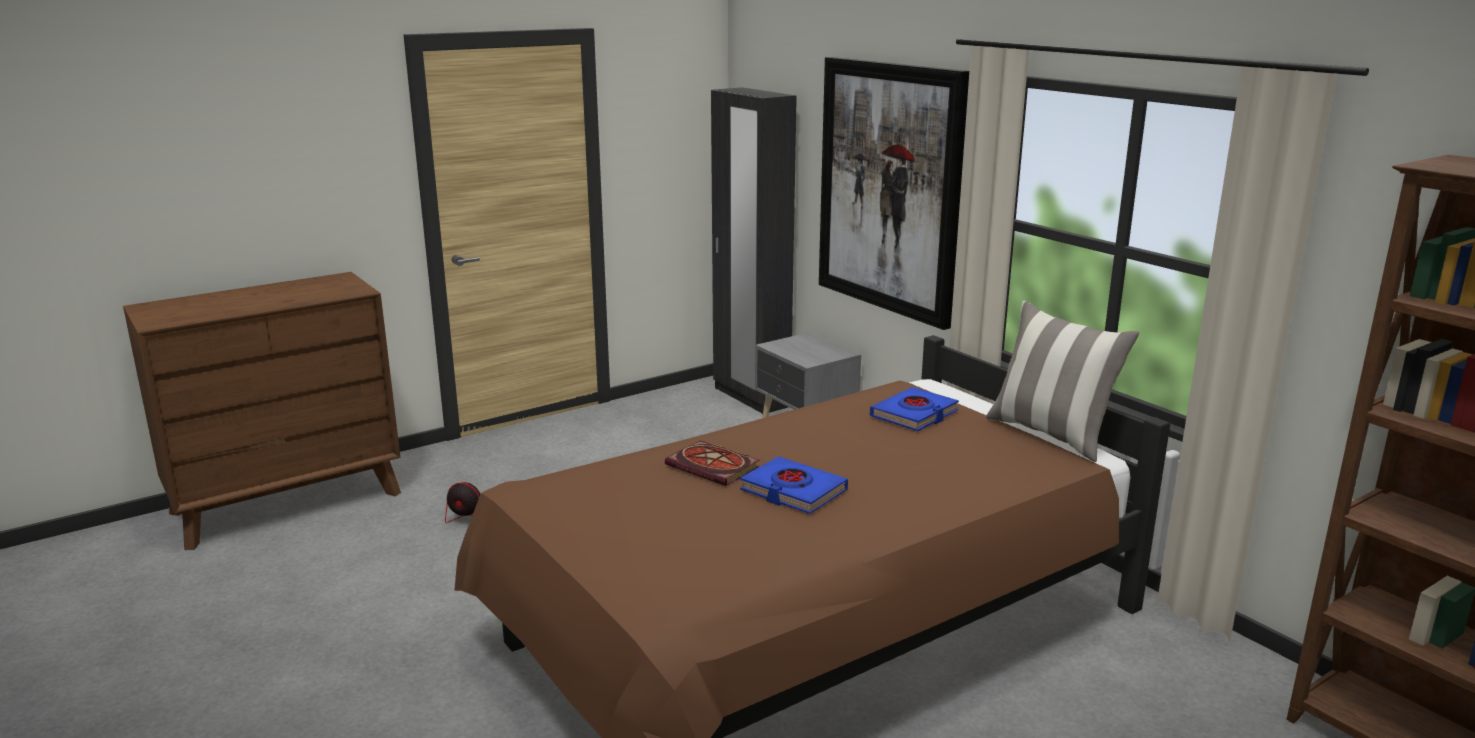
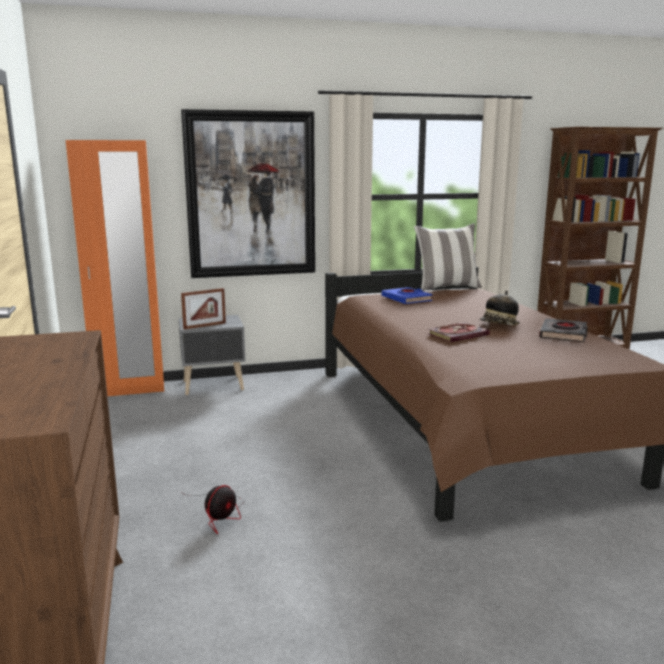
camera: 70 degrees left, 5 degrees down
(750, 397) = (129, 390): black wardrobe -> orange wardrobe
(775, 544) = (563, 334): none -> black book
(787, 350) = (204, 326): none -> picture frame
(793, 491) = (499, 325): blue book -> hat

